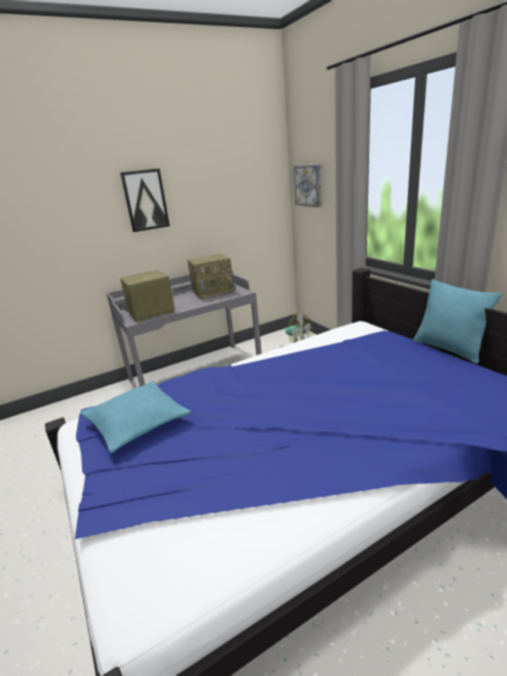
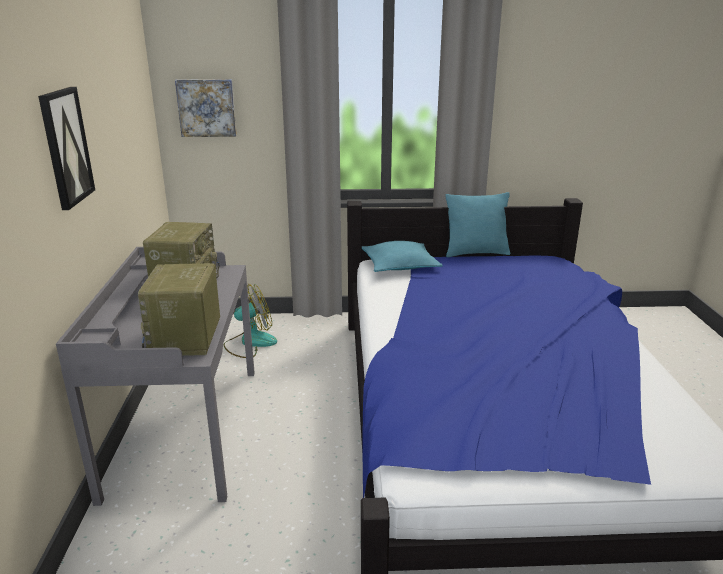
camera: 65 degrees left, 0 degrees up
(137, 423) = (468, 420): turquoise pillow -> turquoise pillow (400, 266)

